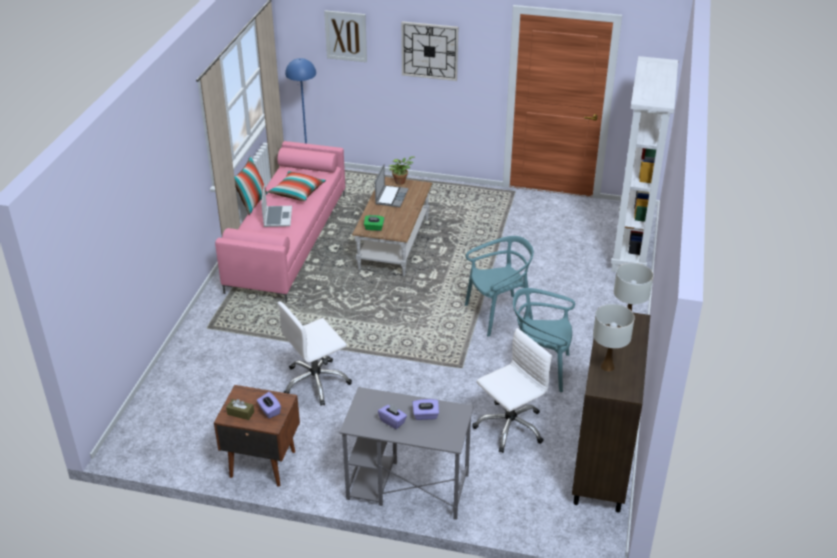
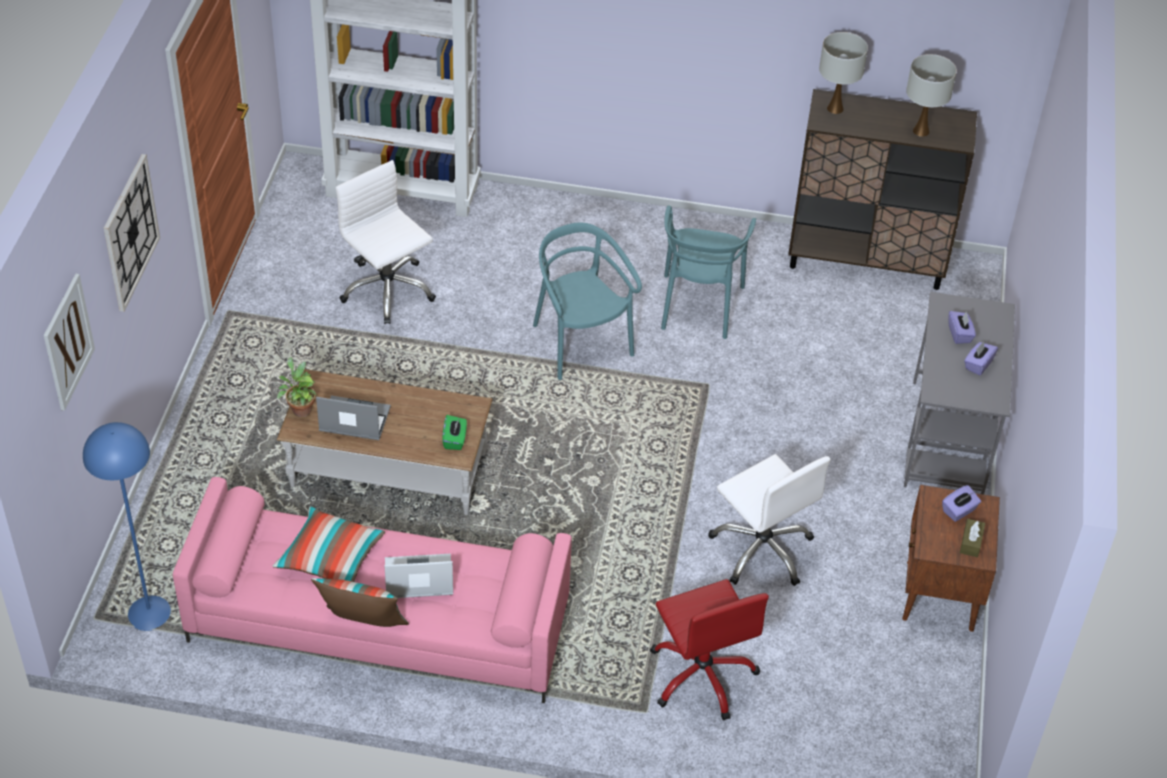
camera: 95 degrees left, 10 degrees up
(226, 351) = (702, 675): none -> red office chair
(509, 427) = (818, 339): white office chair -> white office chair (387, 290)

